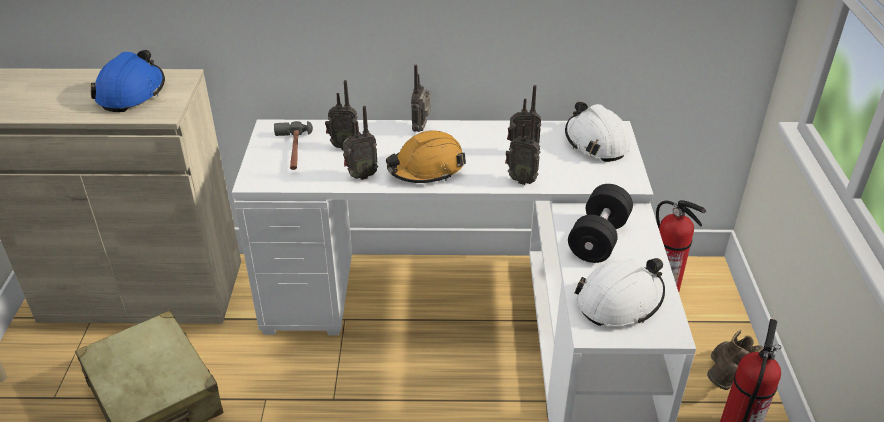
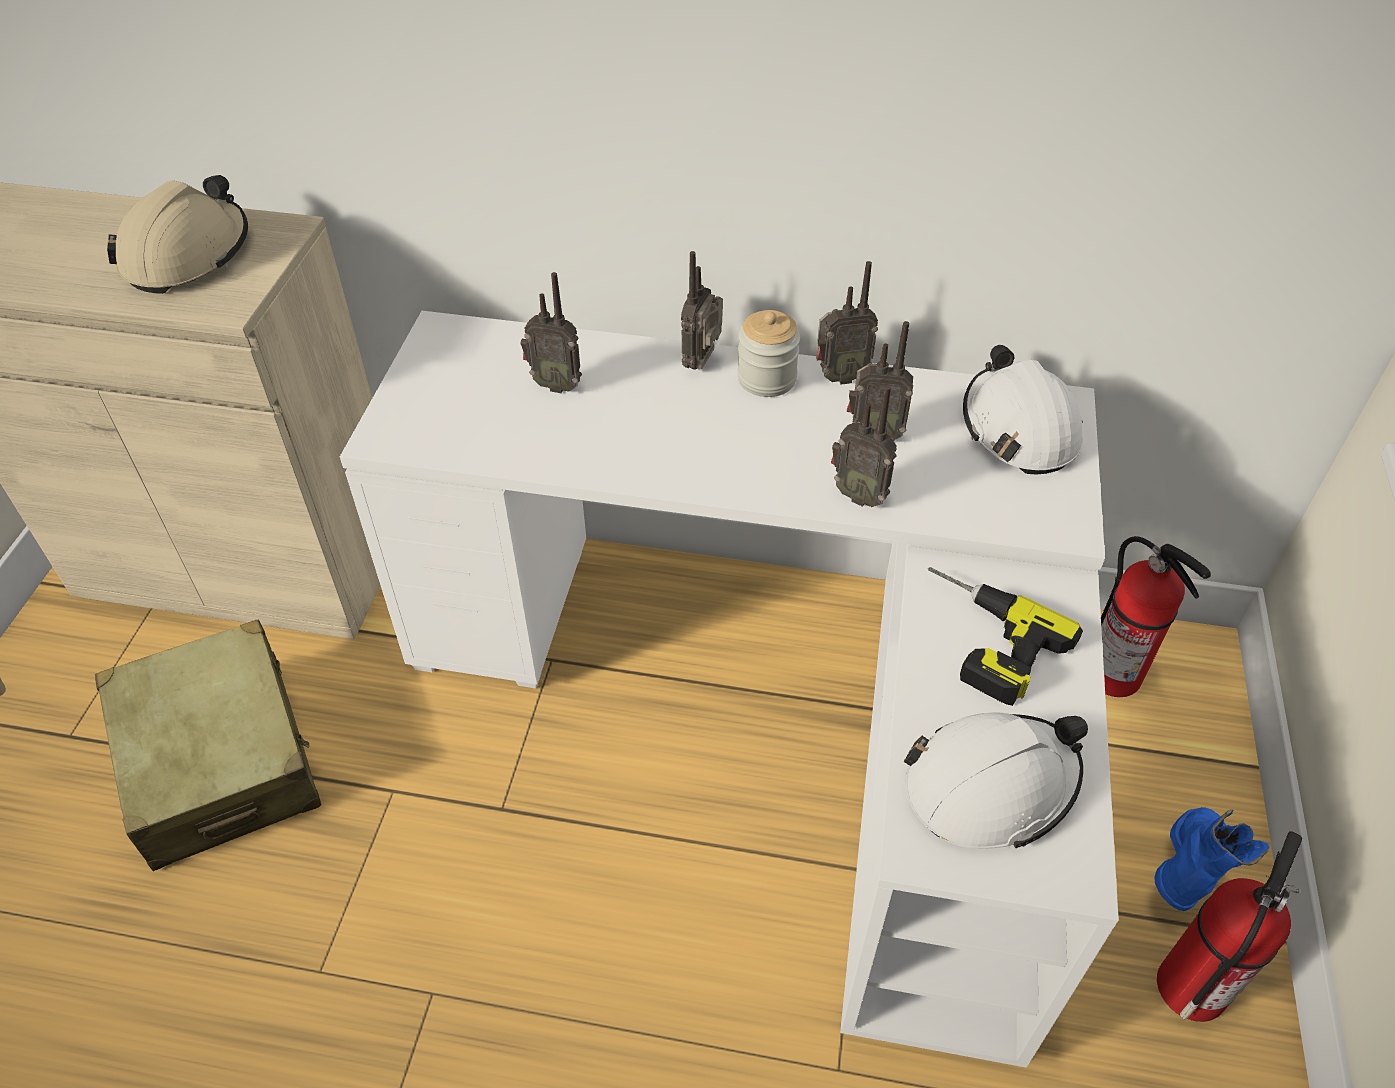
camera: 10 degrees right, 10 degrees up
(131, 93) = (187, 255): blue hard hat -> beige hard hat
(293, 151) = (465, 384): hammer -> none
(360, 176) = (569, 450): radio -> radio (839, 377)
(426, 169) = (690, 449): orange hard hat -> none
(458, 133) = (767, 379): none -> jar
(598, 239) = (979, 639): black dumbbell -> power drill
(723, 378) = (1186, 875): brown boot -> blue boot

